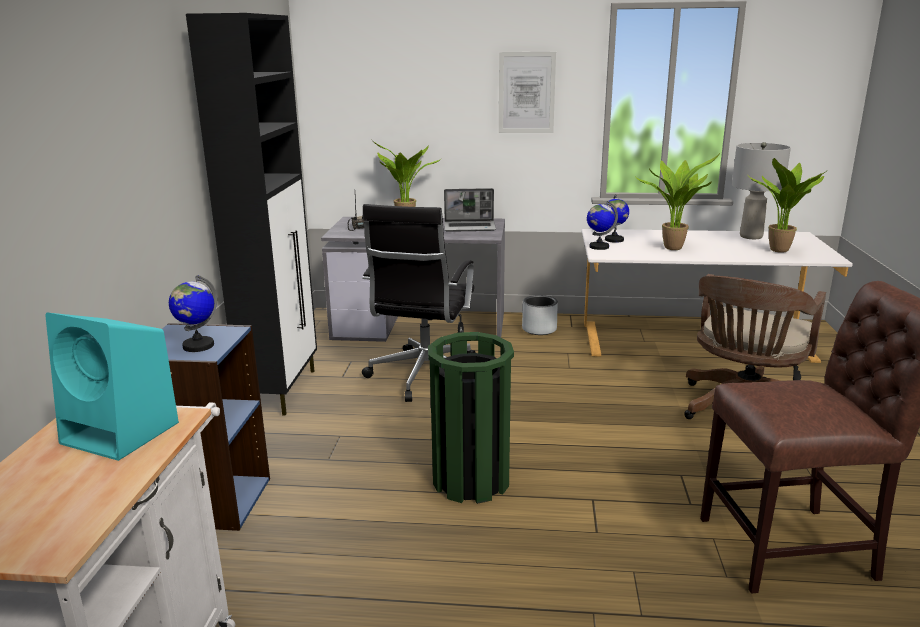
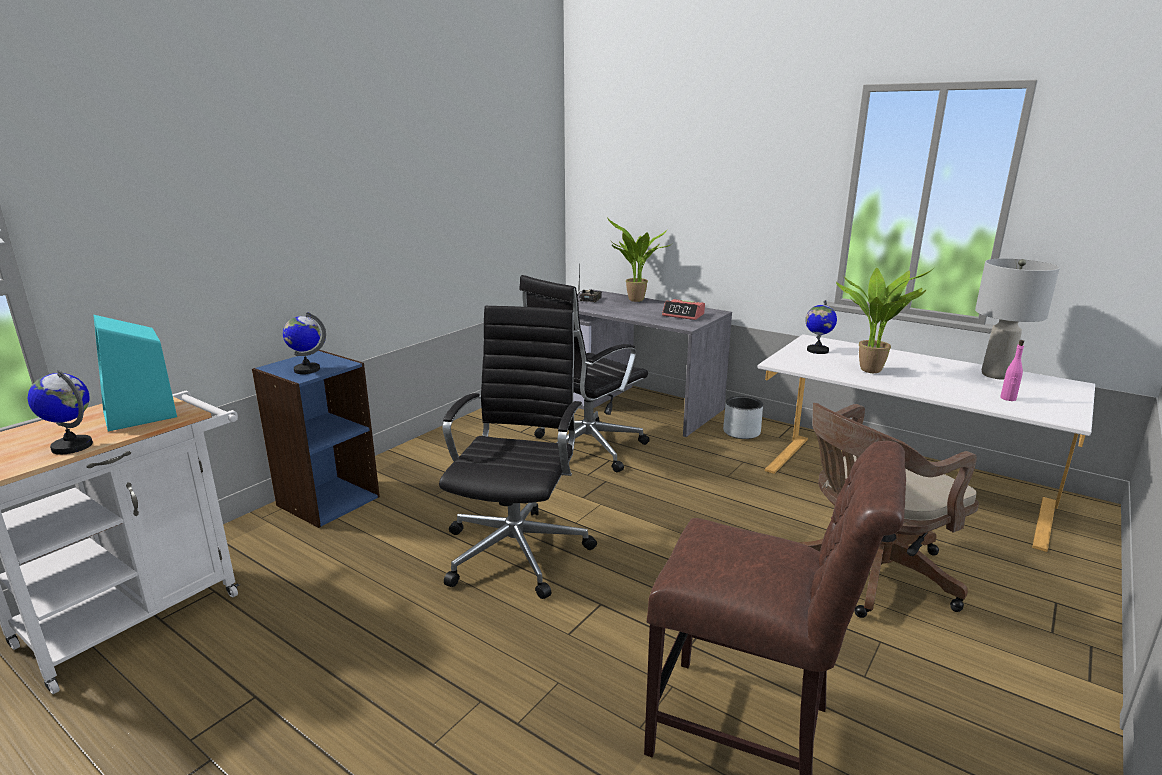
camera: 30 degrees right, 0 degrees up
(282, 390) = (464, 431): black cabinet -> none
(470, 227) = (683, 315): laptop -> alarm clock
(471, 480) = (518, 549): green trash can -> black office chair
(526, 93) = (764, 182): picture -> none
(598, 247) = (788, 354): globe -> globe (72, 446)
(781, 251) = (1008, 398): potted plant -> pink bottle

